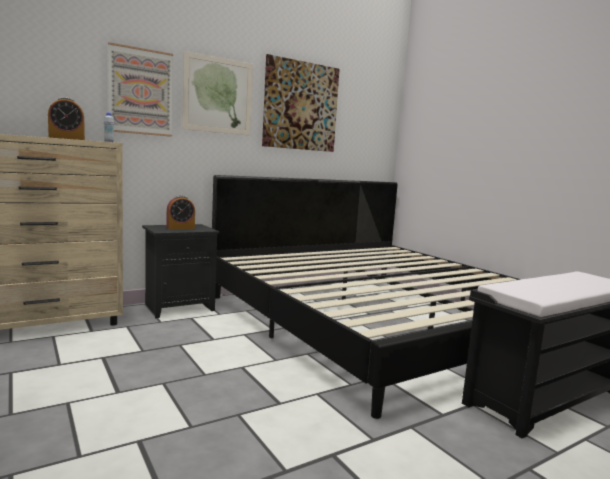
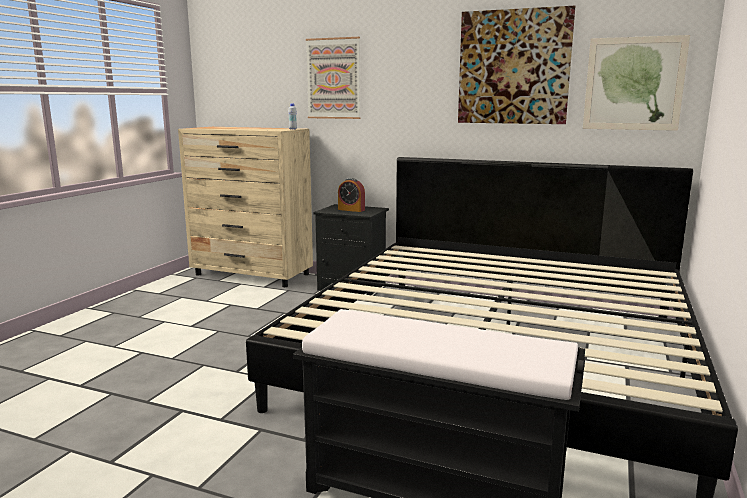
camera: 55 degrees right, 5 degrees up
(67, 138) = (253, 129): alarm clock -> none
(218, 95) = (406, 70): picture -> picture (633, 84)

